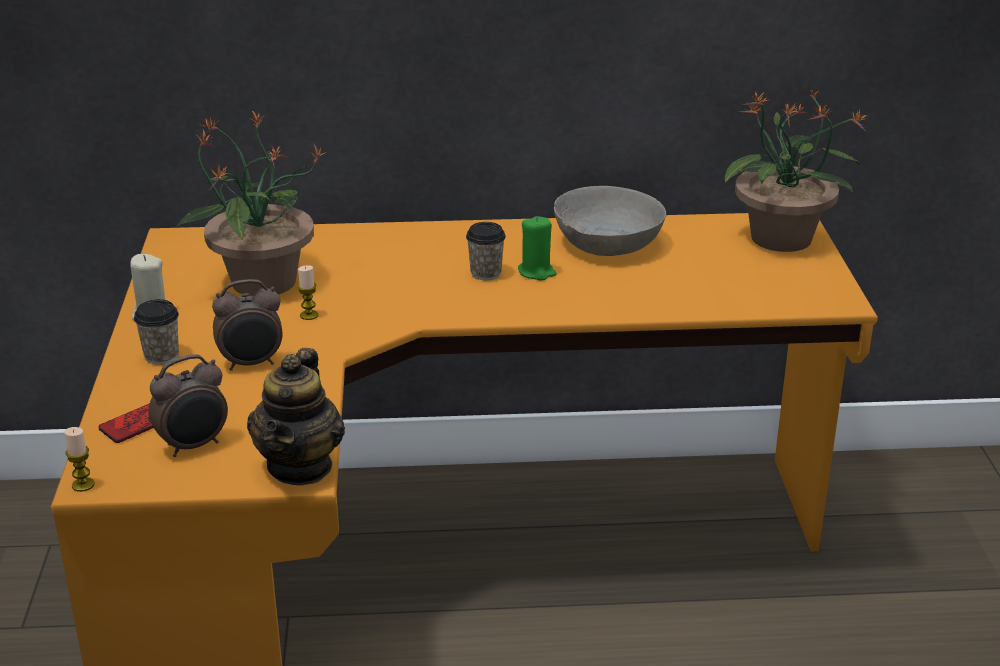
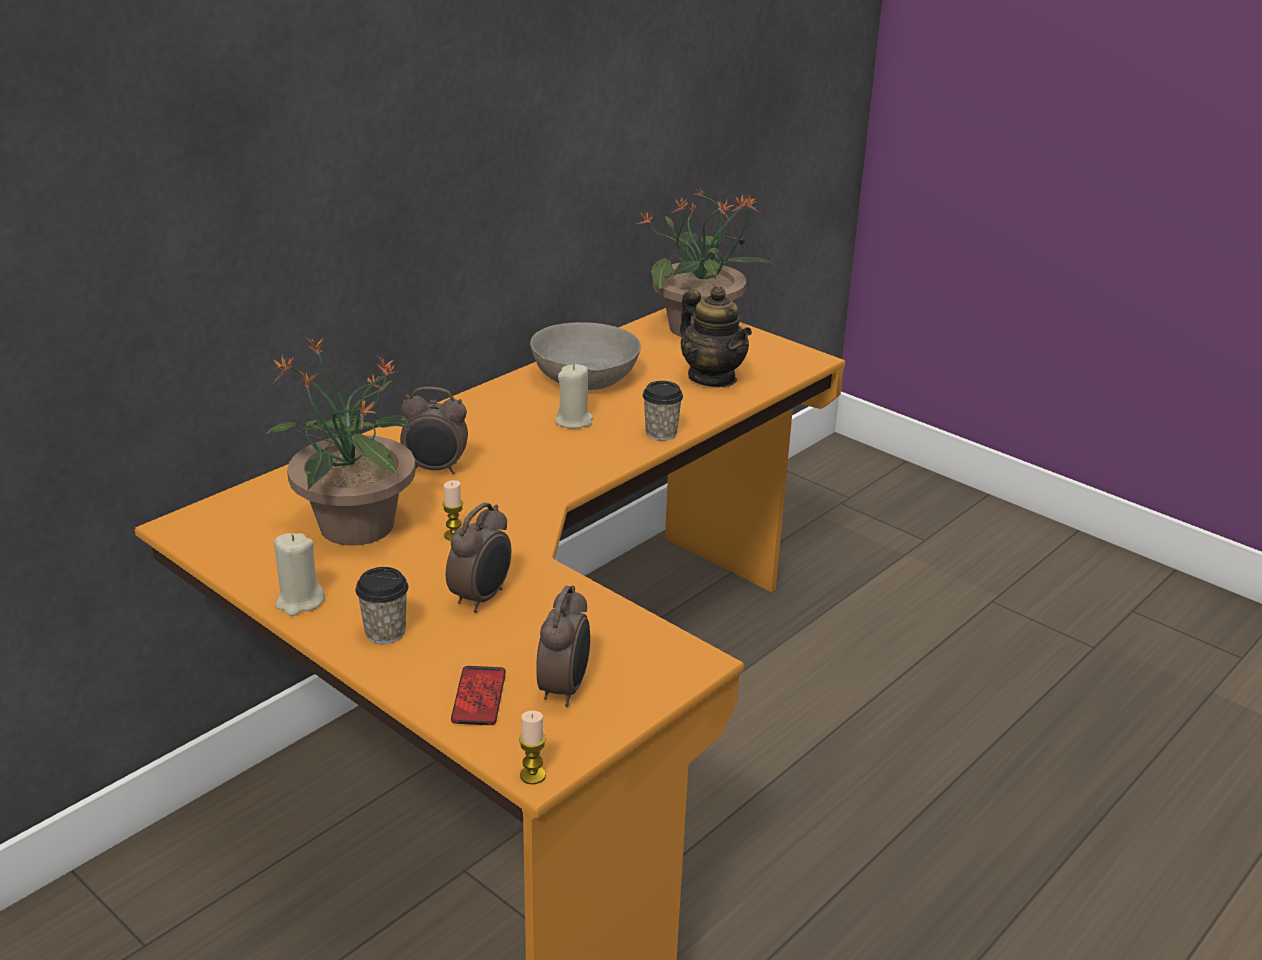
camera: 45 degrees left, 0 degrees up
(300, 466) = (680, 655): teapot -> teapot (712, 378)
(377, 266) = (436, 469): none -> alarm clock
(486, 273) = (536, 438): cup -> cup (661, 433)
(536, 272) = (574, 421): green candle -> beige candle

